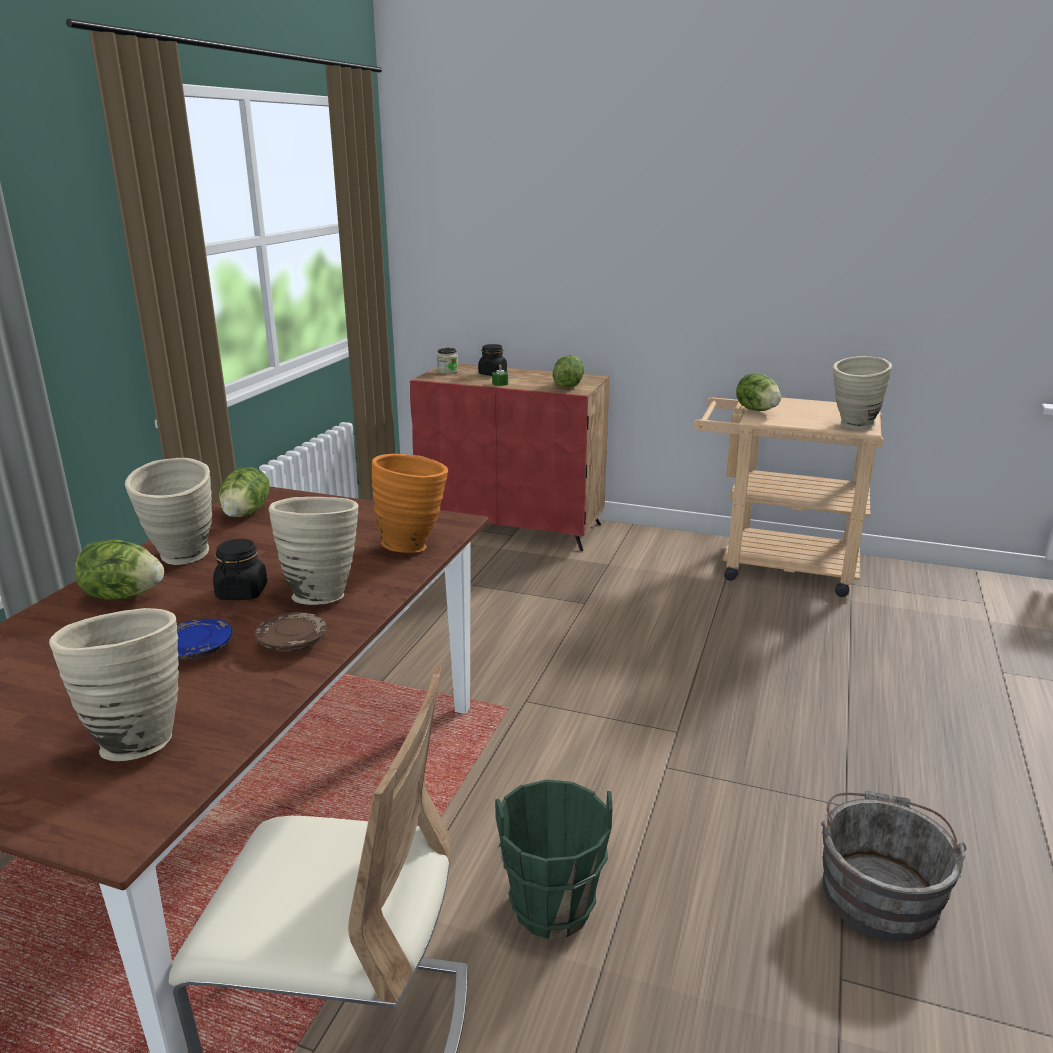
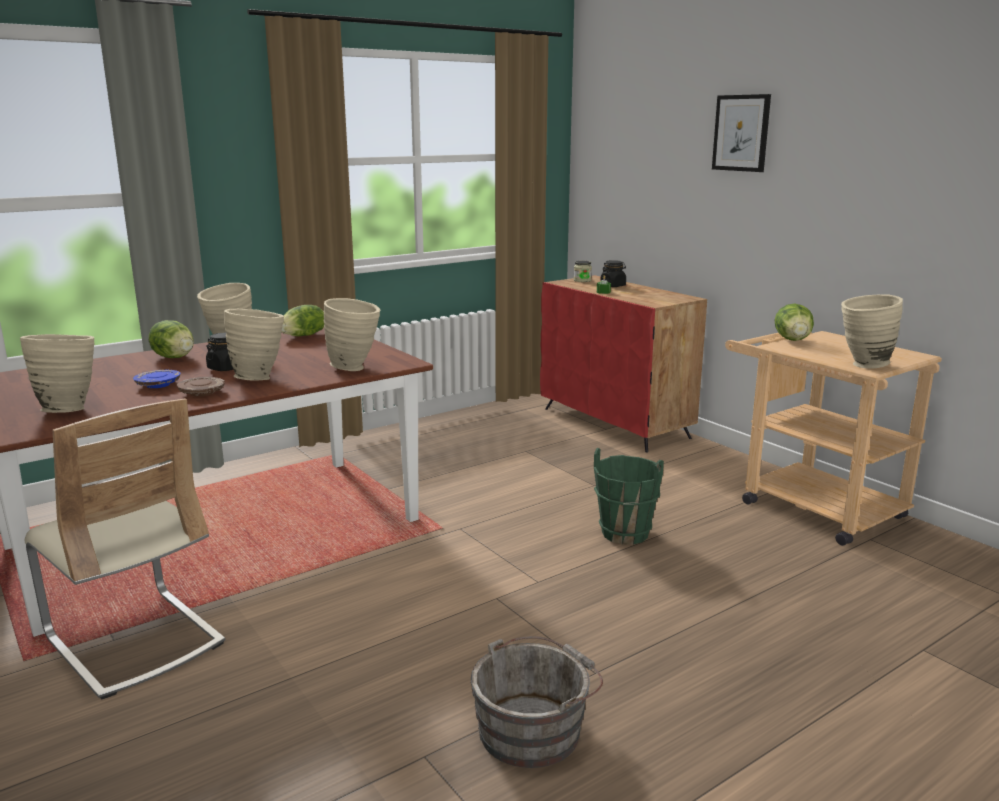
camera: 35 degrees right, 5 degrees down
(414, 545) = (355, 368): orange vase -> beige vase
(552, 907) = (310, 636): green bucket -> green bucket (625, 533)
(568, 385) = (654, 300): lettuce -> none
(639, 194) = (741, 133): none -> picture

